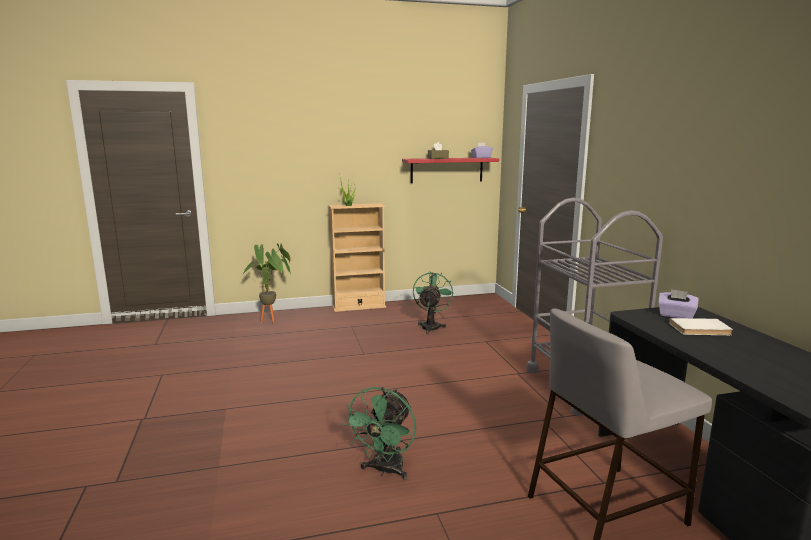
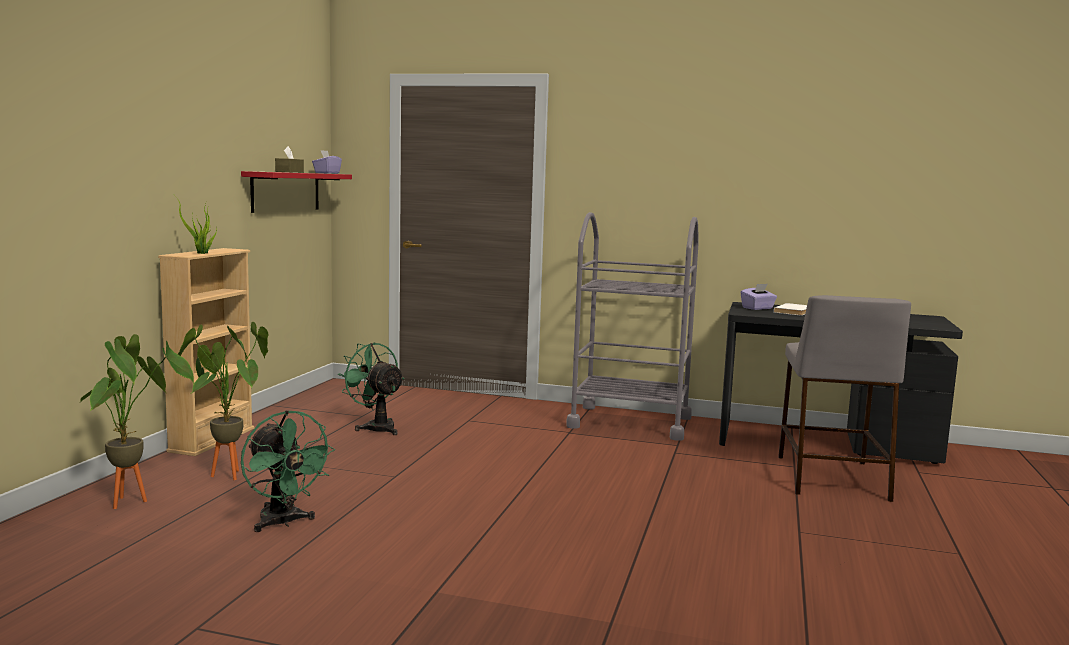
camera: 60 degrees left, 5 degrees down
(321, 323) = (226, 473): none -> potted plant
(385, 471) = (708, 534): green fan -> green fan (283, 523)

